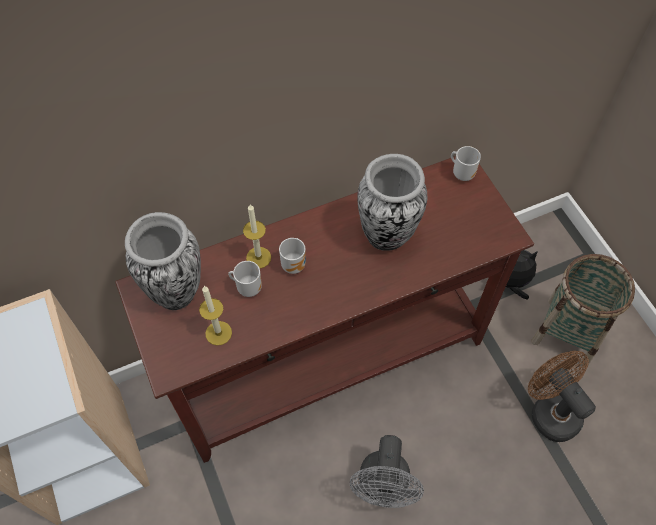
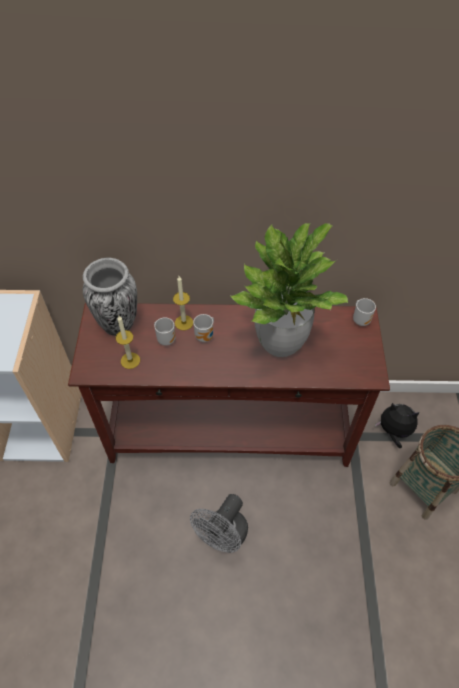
camera: 25 degrees right, 5 degrees down
(387, 236) = (280, 342): vase -> potted plant
(550, 410) = (378, 539): brown fan -> none

